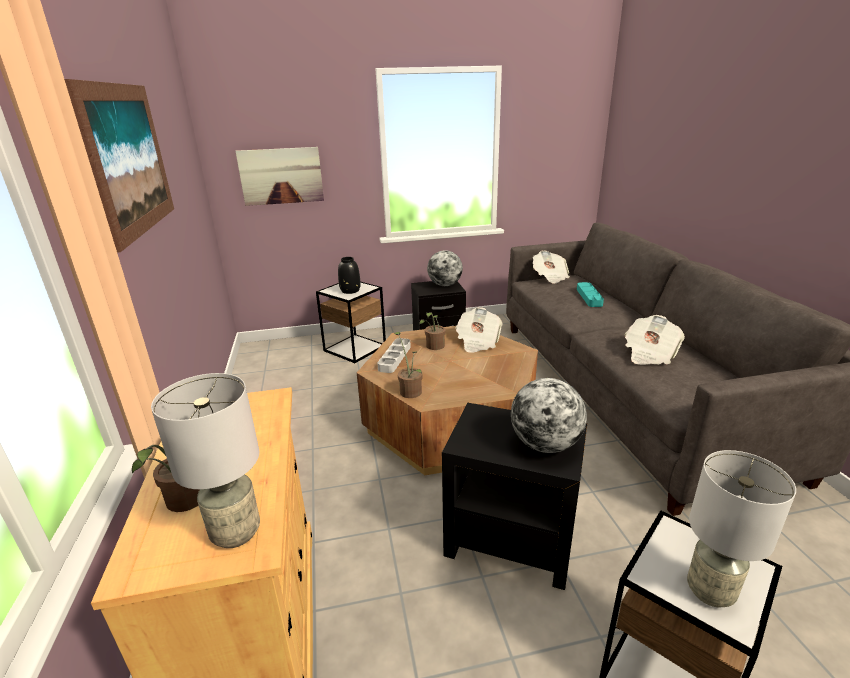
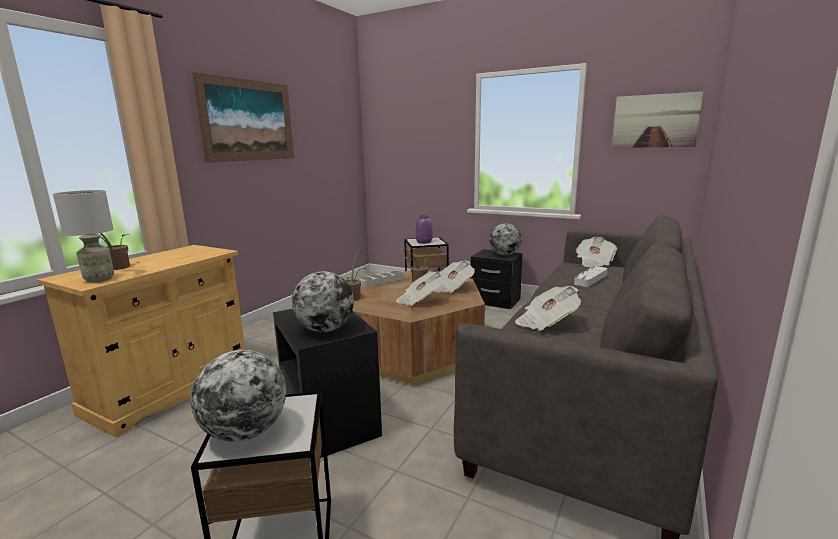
camera: 40 degrees right, 10 degrees down
(281, 176) = (406, 154): picture -> picture (655, 121)
(350, 290) = (424, 242): black vase -> purple vase
(480, 368) = (419, 300): none -> newspaper
(589, 297) = (591, 279): turquoise tray -> grey tray
(711, 591) = (246, 432): grey table lamp -> globe

